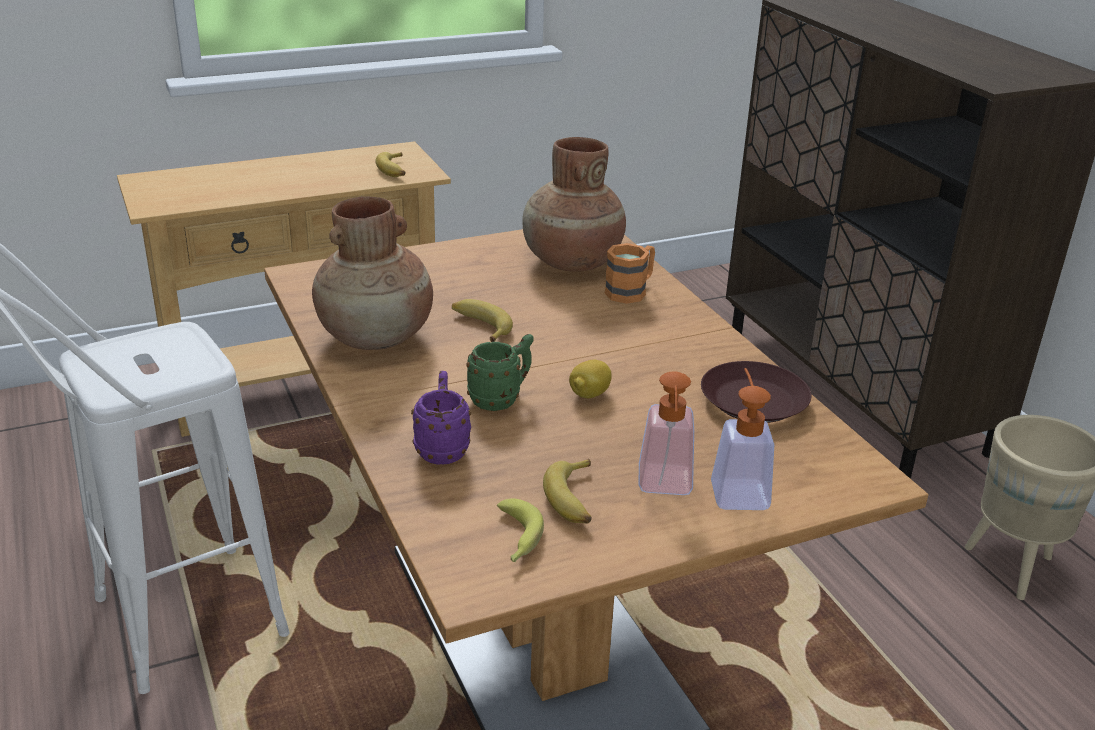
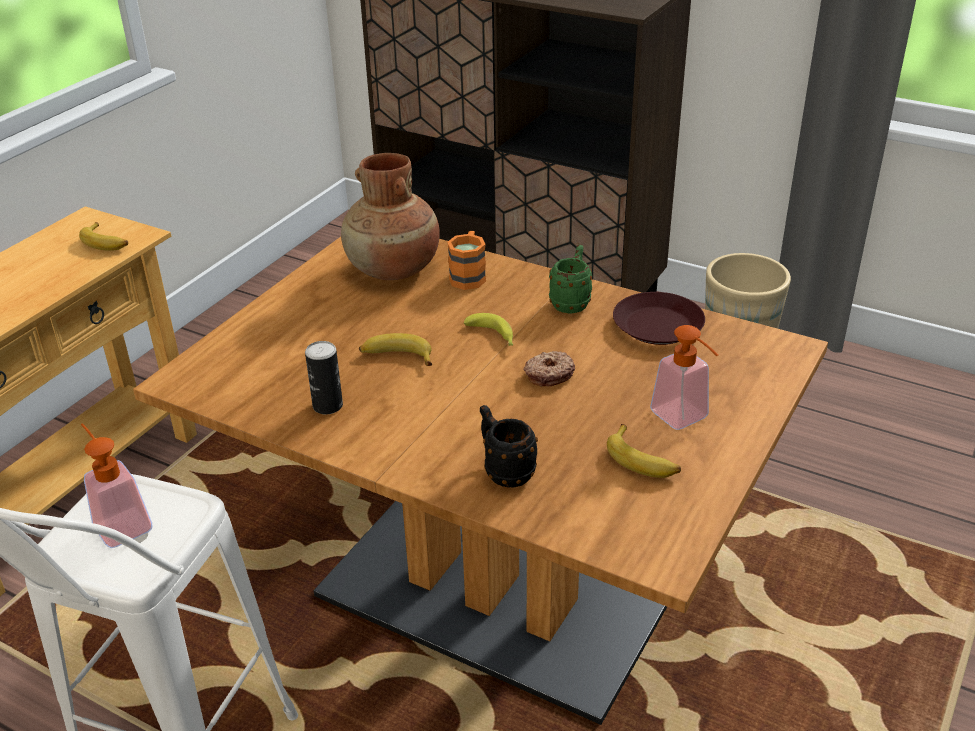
camera: 35 degrees left, 5 degrees up
(377, 337) = (327, 406): brown vase -> can
(442, 447) = (504, 471): purple mug -> black mug
(501, 399) = (493, 409): green mug -> green mug (571, 302)
(516, 539) = (646, 510): banana -> banana (493, 336)
(589, 394) = (549, 374): lemon -> donut
(737, 488) = (726, 396): soap dispenser -> soap dispenser (119, 522)

